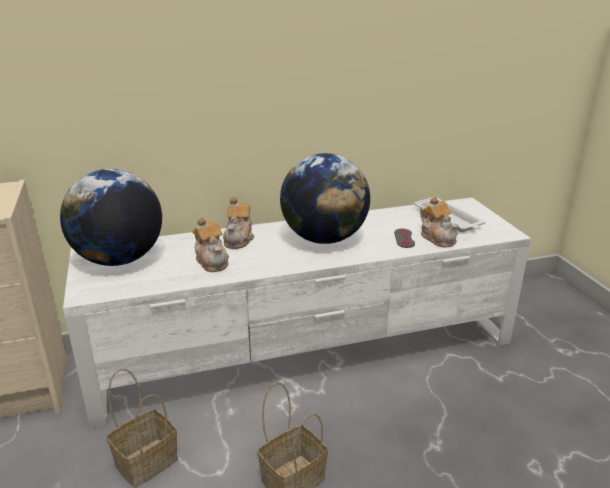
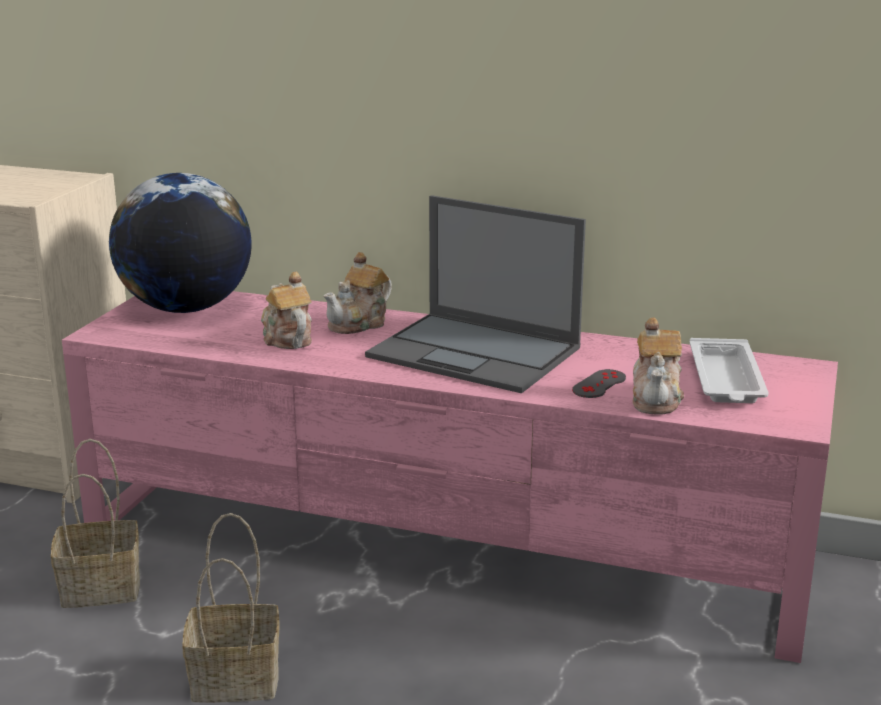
camera: 35 degrees right, 5 degrees down
(212, 261) = (286, 338): teapot -> teapot turned 150 degrees clockwise
(306, 349) = (444, 545): white tv stand -> pink tv stand
(324, 238) = (476, 353): globe -> laptop

